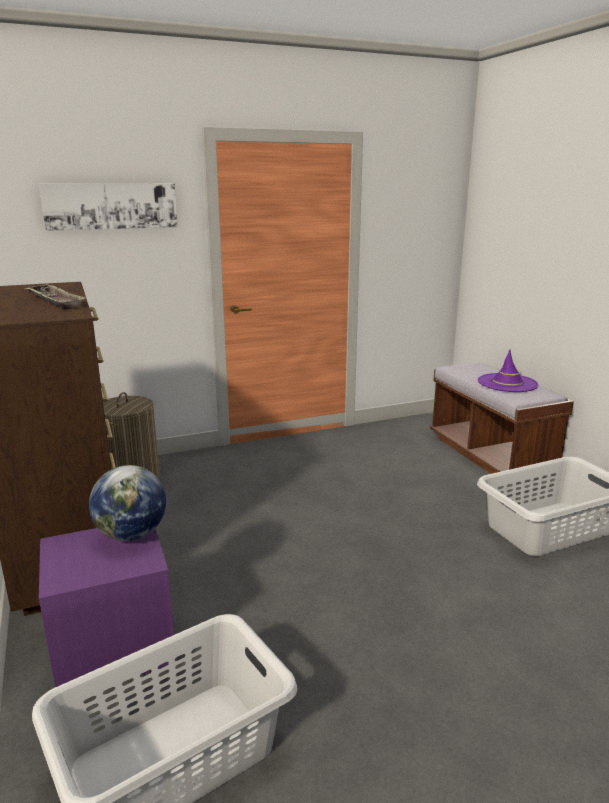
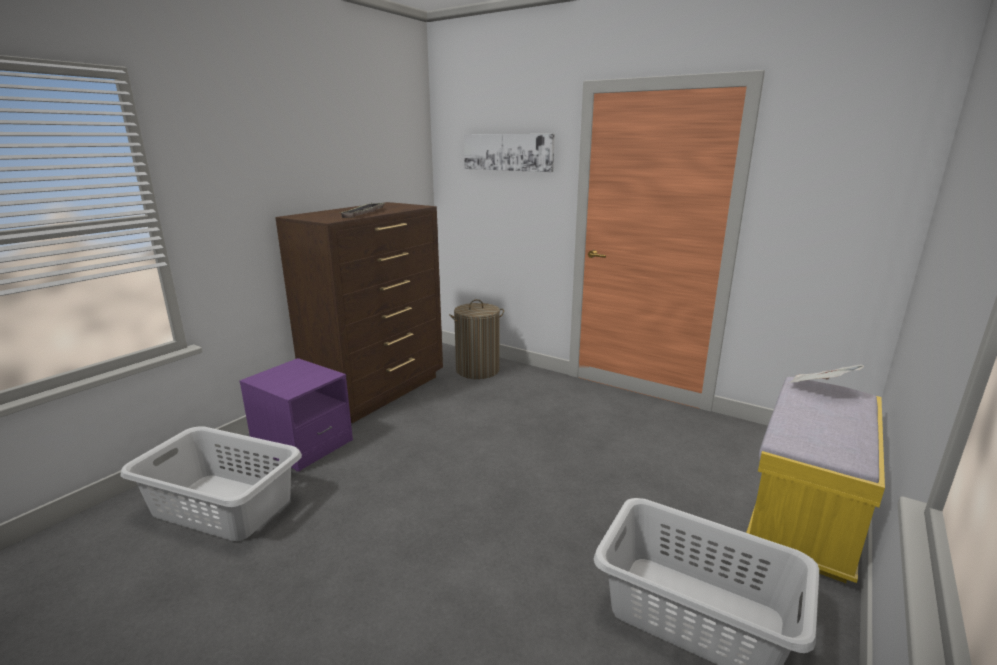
camera: 55 degrees right, 0 degrees up
(131, 535) = (319, 376): globe -> none
(465, 367) = (820, 389): none -> newspaper
(490, 455) = (805, 515): brown bench -> yellow bench
(507, 383) = (823, 423): purple hat -> none

